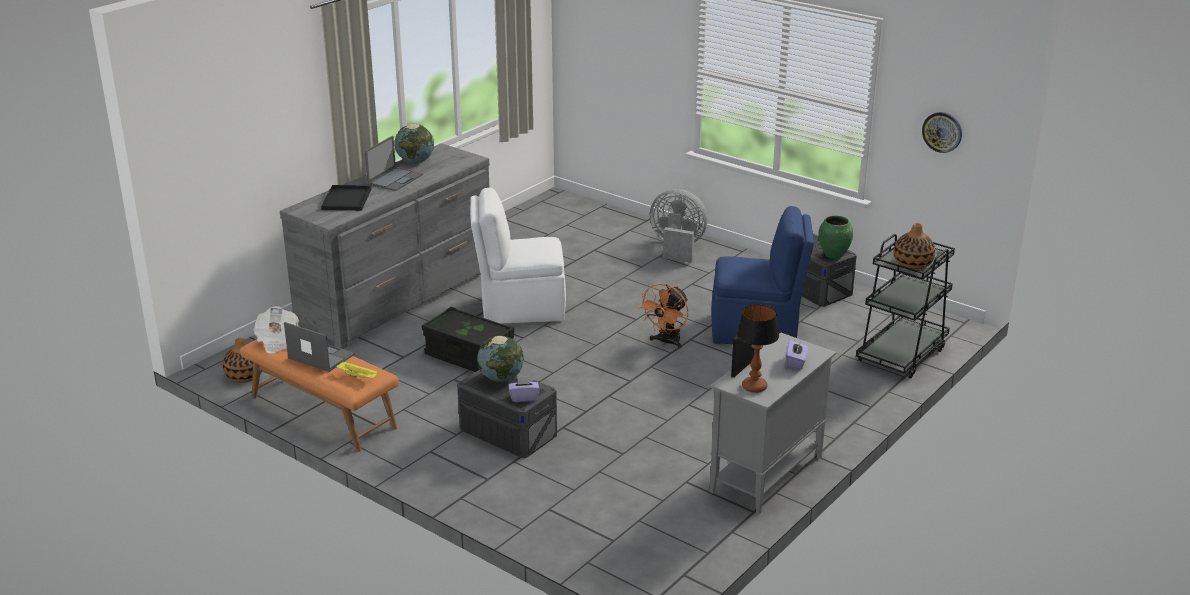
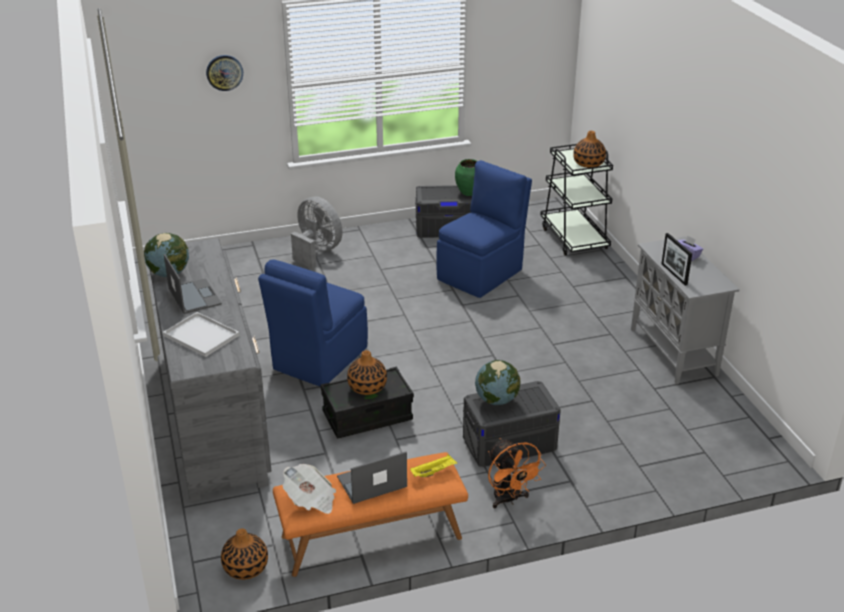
camera: 55 degrees left, 5 degrees up
(347, 200) = (202, 335): black tray -> white tray
(470, 325) = (367, 387): none -> vase
(520, 308) = (318, 359): white chair -> blue chair
(524, 397) = (539, 400): purple tissue box -> none
(666, 342) = (454, 316): orange fan -> orange fan (509, 499)
(677, 248) = (317, 251): grey fan -> grey fan turned 75 degrees clockwise
(754, 387) = (708, 283): table lamp -> none
(942, 132) = (525, 61): wall clock -> wall clock (224, 72)

